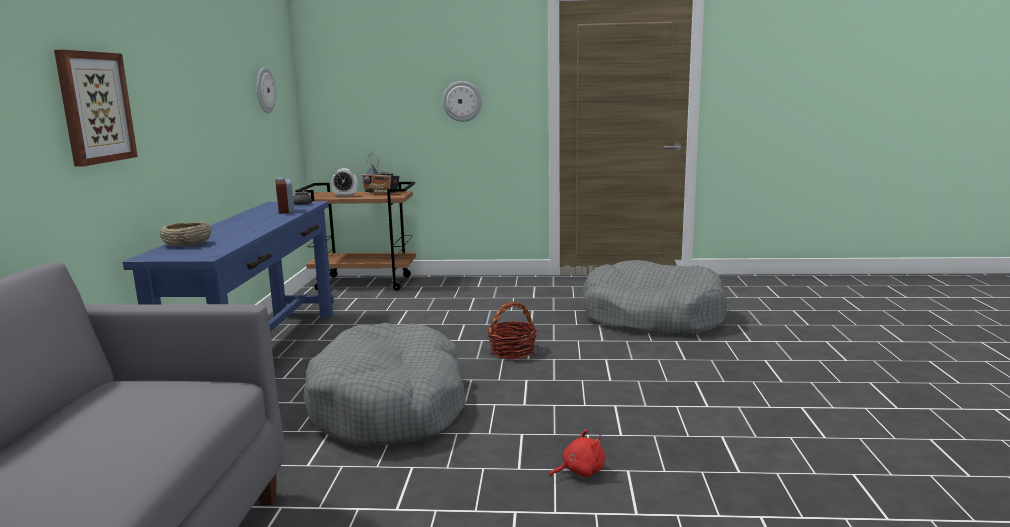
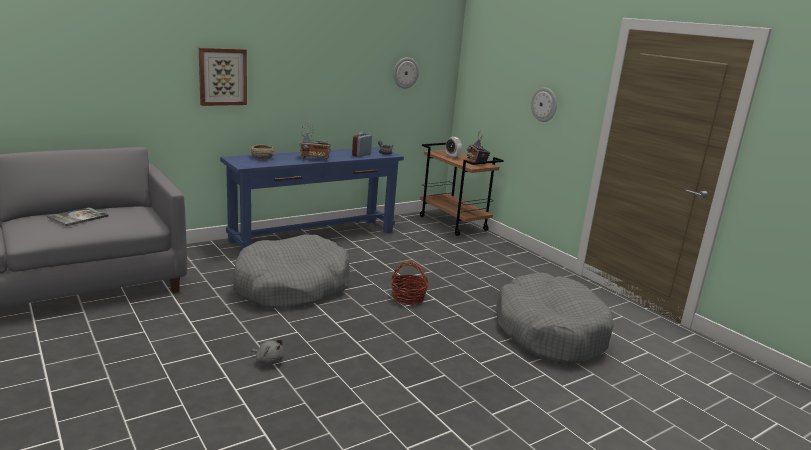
camera: 50 degrees right, 5 degrees up
(77, 439) = (78, 217): none -> book
(256, 226) = (315, 159): none -> radio
(580, 471) = (268, 361): red plush toy -> grey plush toy

